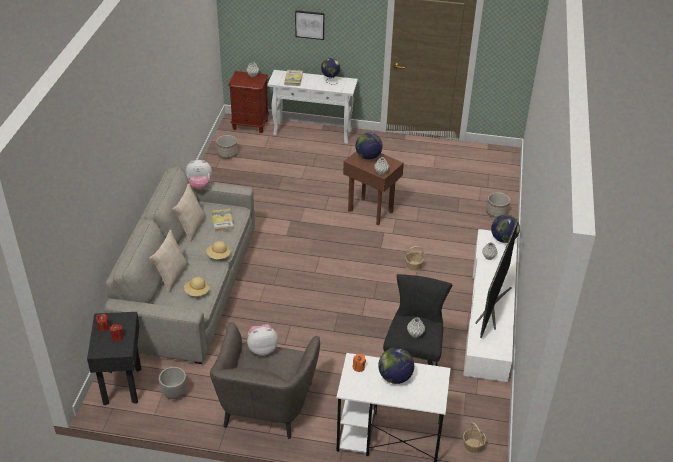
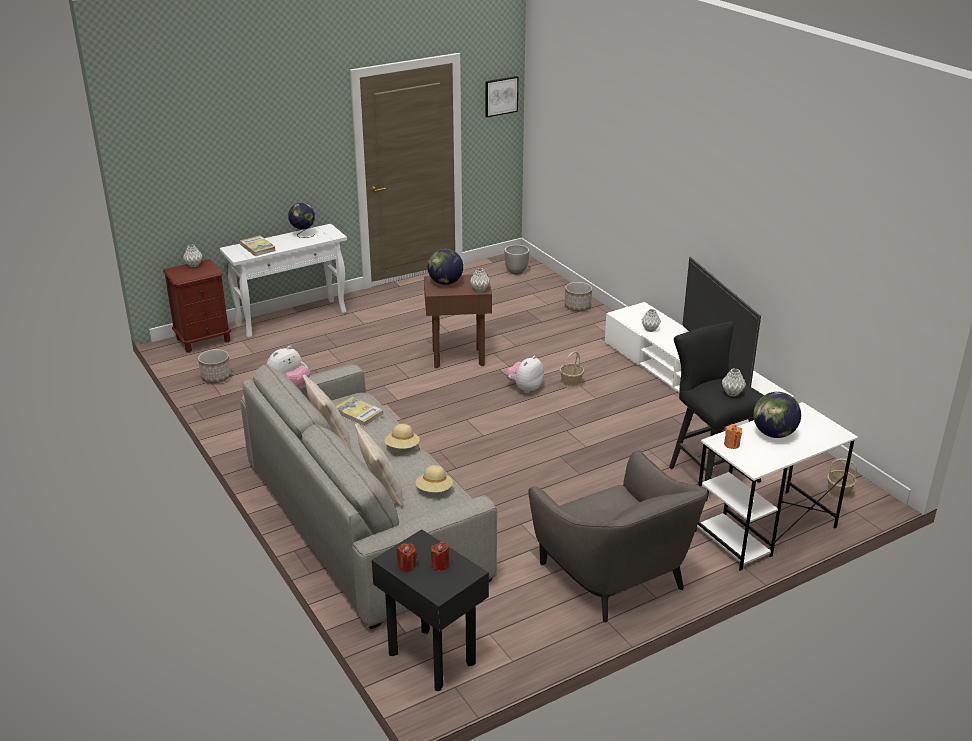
camera: 40 degrees left, 10 degrees down
(175, 394) = (505, 626): planter -> planter (516, 271)
(262, 348) = (581, 502): plush toy -> plush toy (525, 388)
(310, 24) = (259, 166): picture -> picture (501, 96)
(503, 239) = (640, 311): globe -> none

